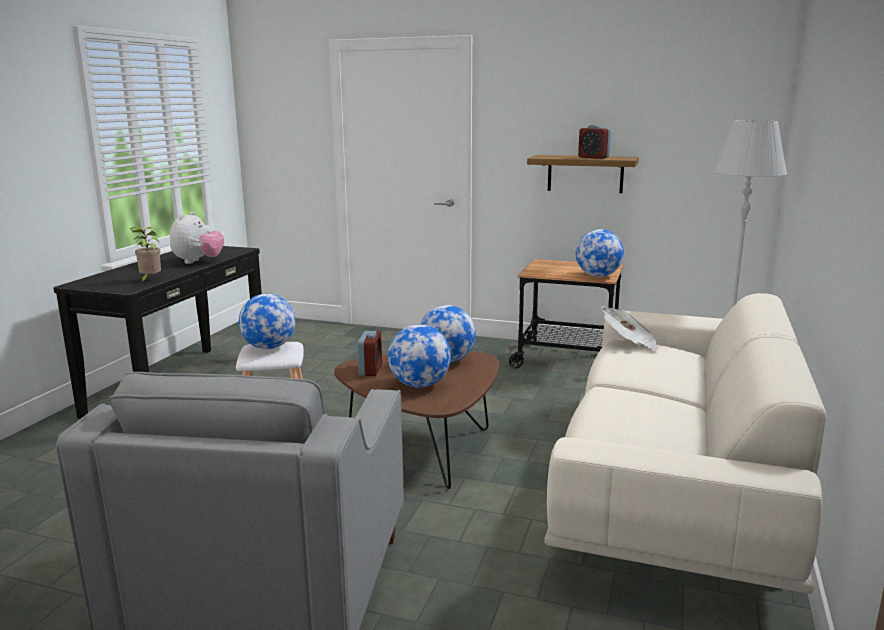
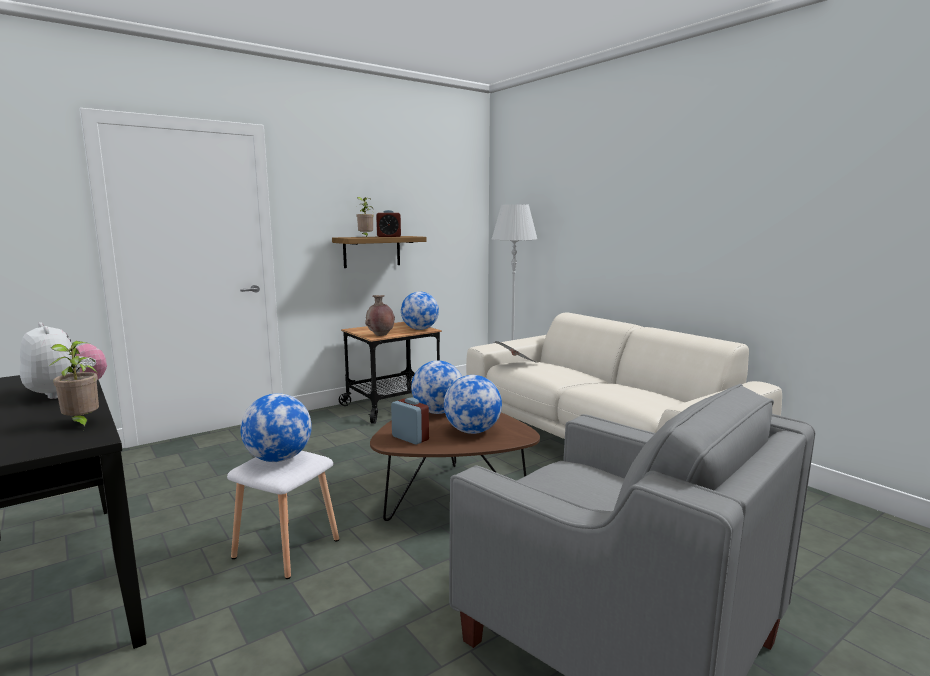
camera: 55 degrees left, 5 degrees down
(541, 273) = (380, 335): none -> brown vase
(559, 157) = (365, 237): none -> potted plant

